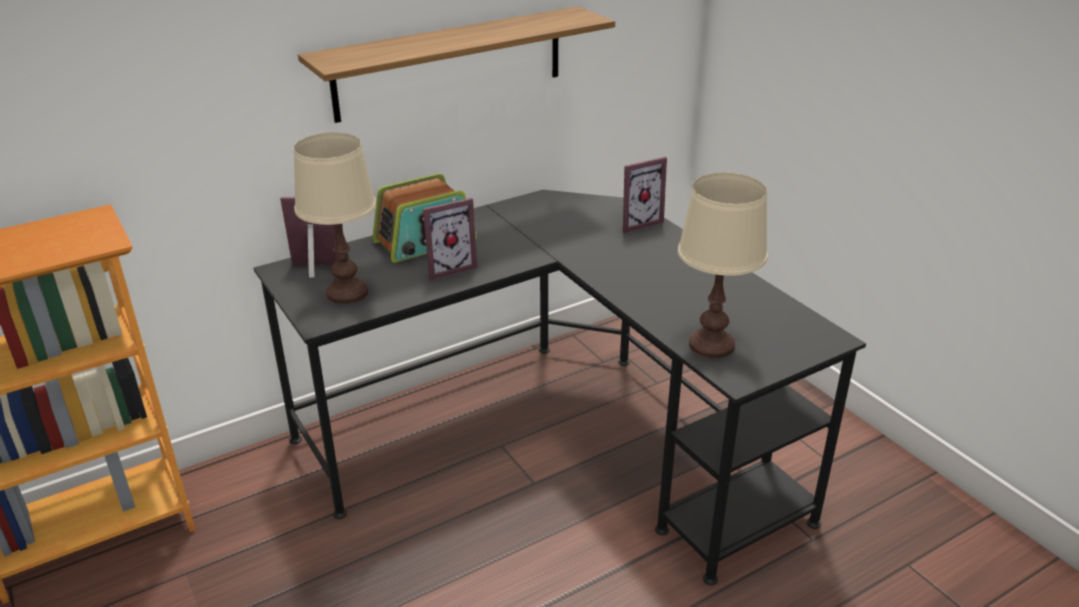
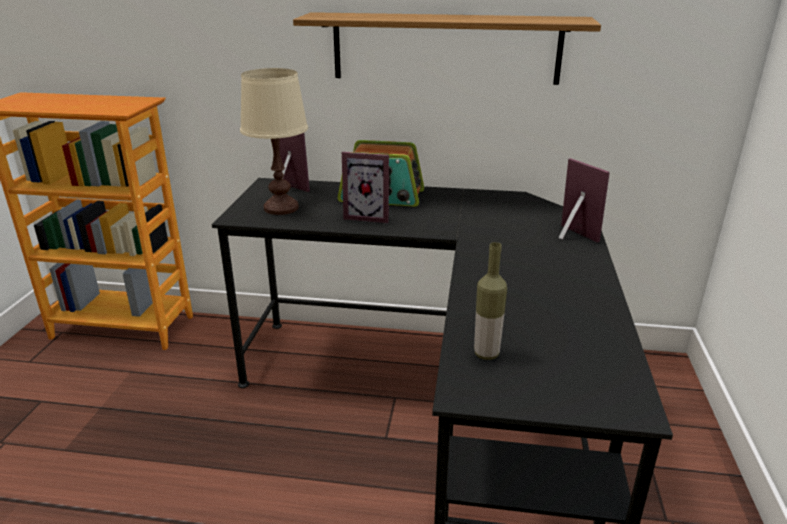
camera: 40 degrees right, 5 degrees down
(636, 222) = (571, 236): picture frame -> picture frame turned 135 degrees counterclockwise
(712, 345) = (486, 354): beige table lamp -> bottle

